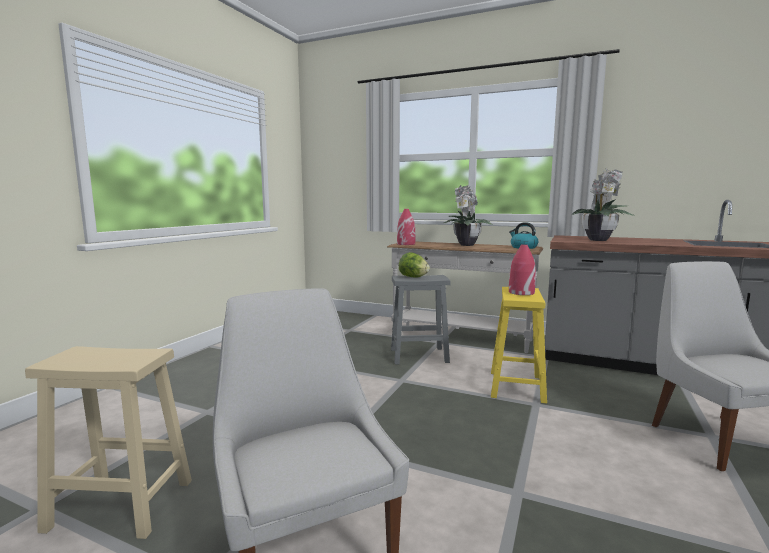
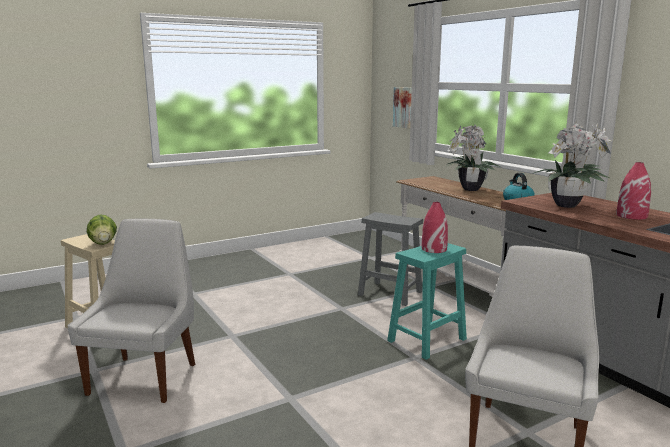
camera: 35 degrees right, 5 degrees up
(350, 182) = (404, 107): none -> picture
(406, 244) = (416, 181): red vase -> red vase (631, 216)
(413, 277) = (387, 217): lettuce -> lettuce (103, 243)
(517, 387) = (426, 340): yellow stool -> turquoise stool

